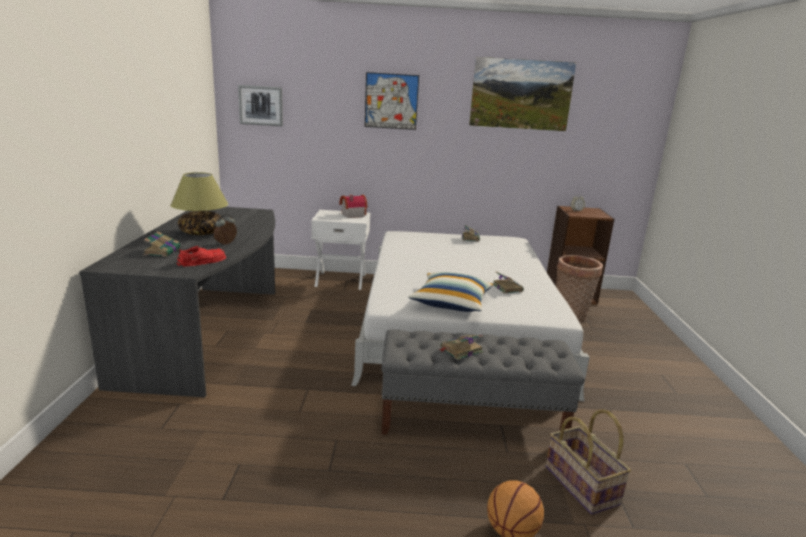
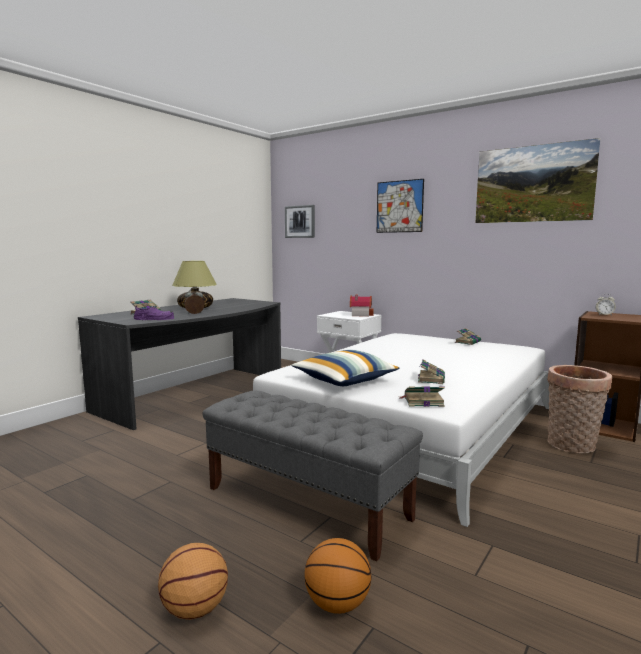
camera: 35 degrees right, 10 degrees down
(202, 261) = (154, 319): red shoe -> purple shoe
(460, 350) = (282, 412): book -> book (422, 401)
(582, 485) = (337, 604): basket -> basketball

